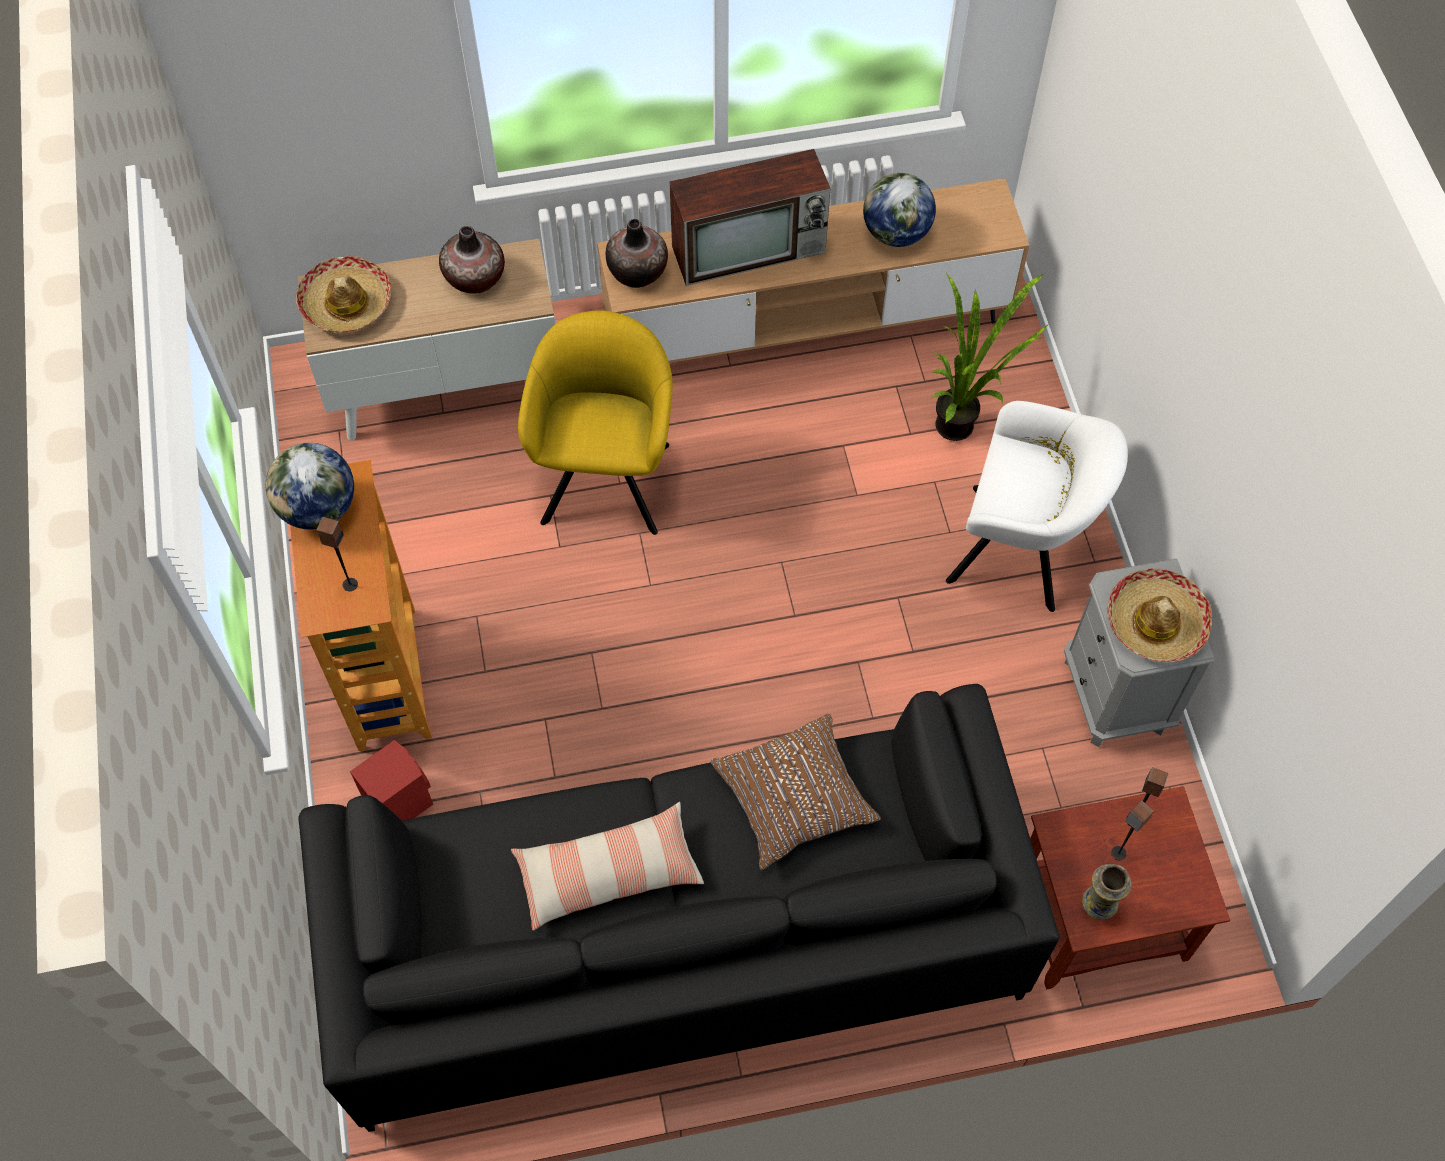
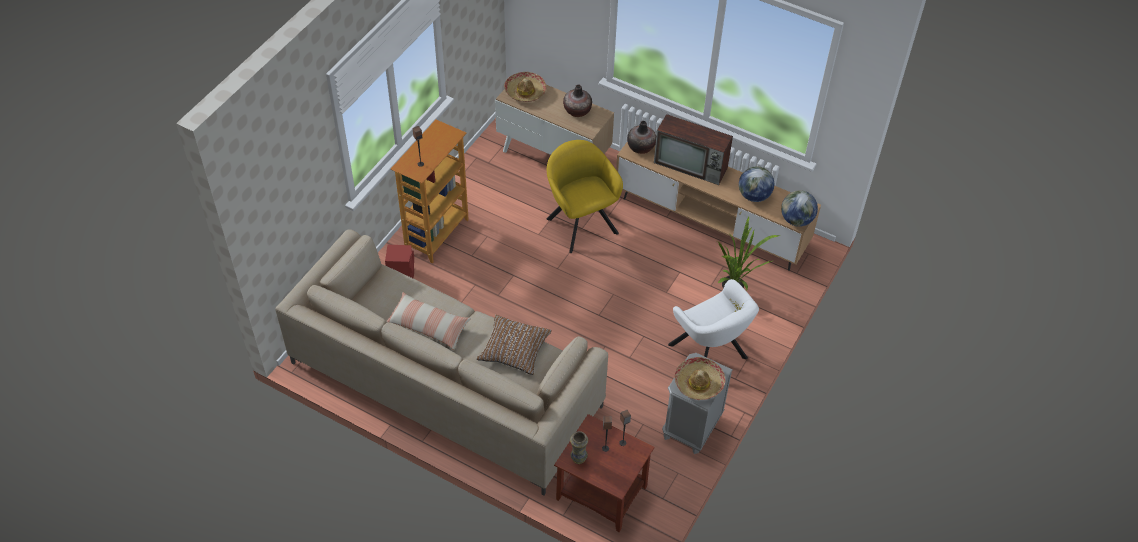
camera: 40 degrees right, 10 degrees down
(318, 509) = (434, 136): globe -> globe (796, 220)
(607, 475) = (580, 223): yellow armchair -> yellow armchair turned 75 degrees counterclockwise
(676, 940) = (445, 384): black sofa -> beige sofa

